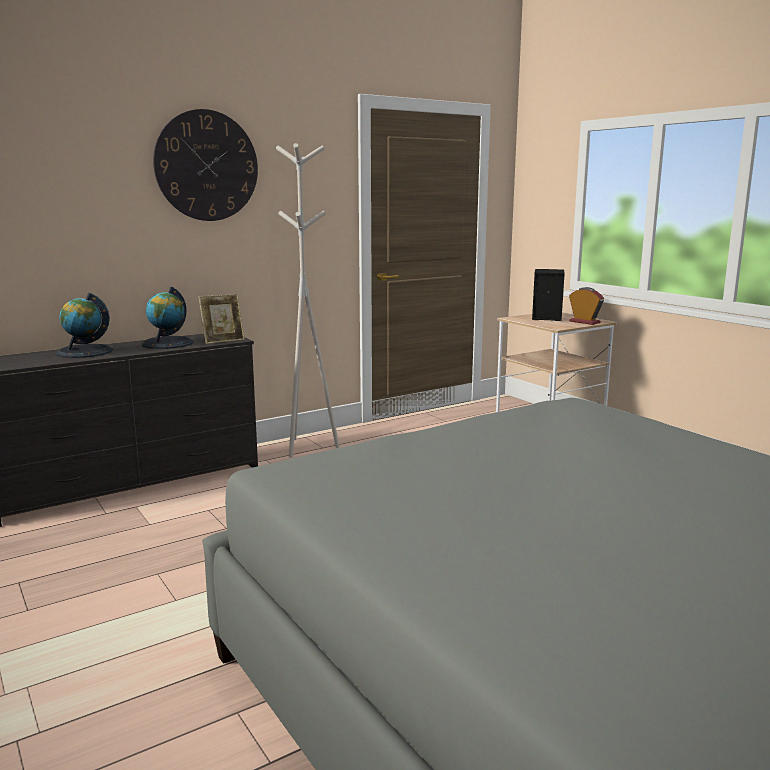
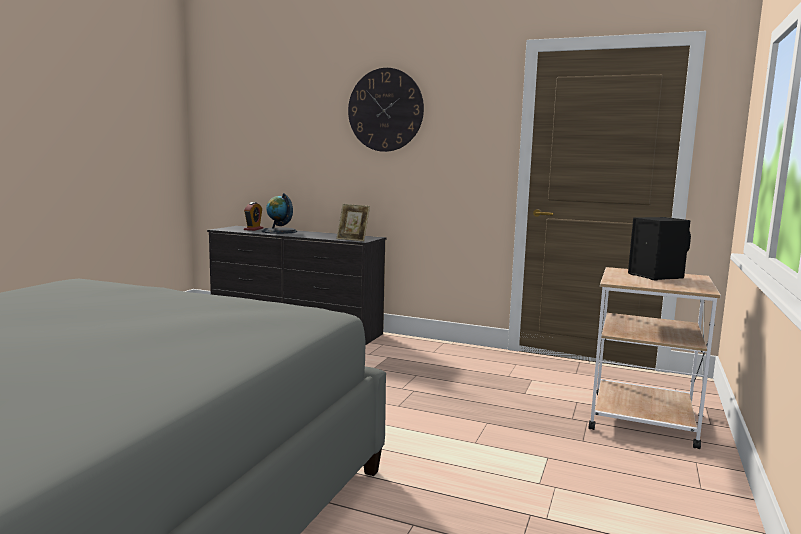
camera: 55 degrees right, 5 degrees down
(167, 343) = (325, 235): globe -> none
(308, 447) = (425, 348): grey clothes rack -> none
(584, 322) = (675, 286): alarm clock -> alarm clock (253, 229)

